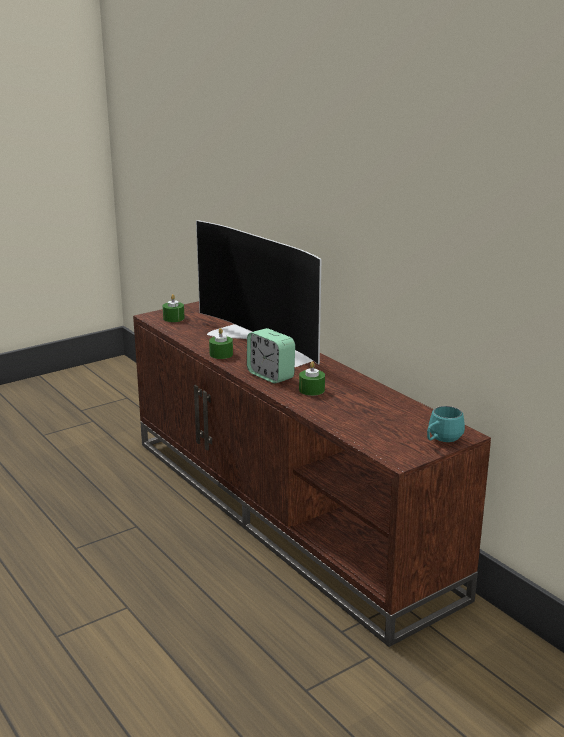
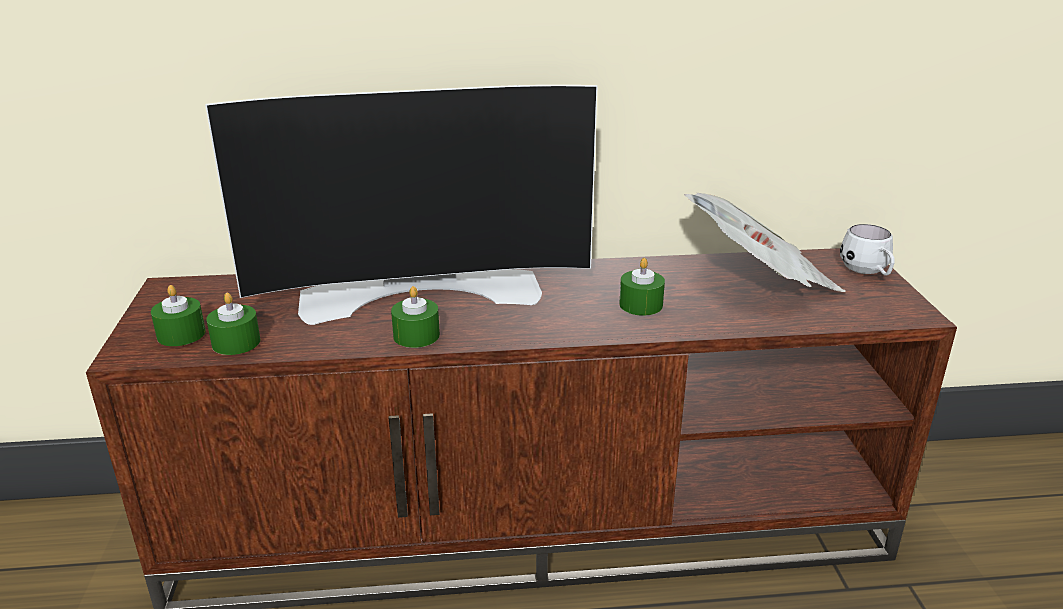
camera: 60 degrees left, 5 degrees up
(178, 328) = (236, 342): none -> green candle
(270, 376) = (555, 320): alarm clock -> none
(384, 413) = (760, 281): none -> newspaper
(441, 441) = (867, 273): turquoise mug -> white mug

